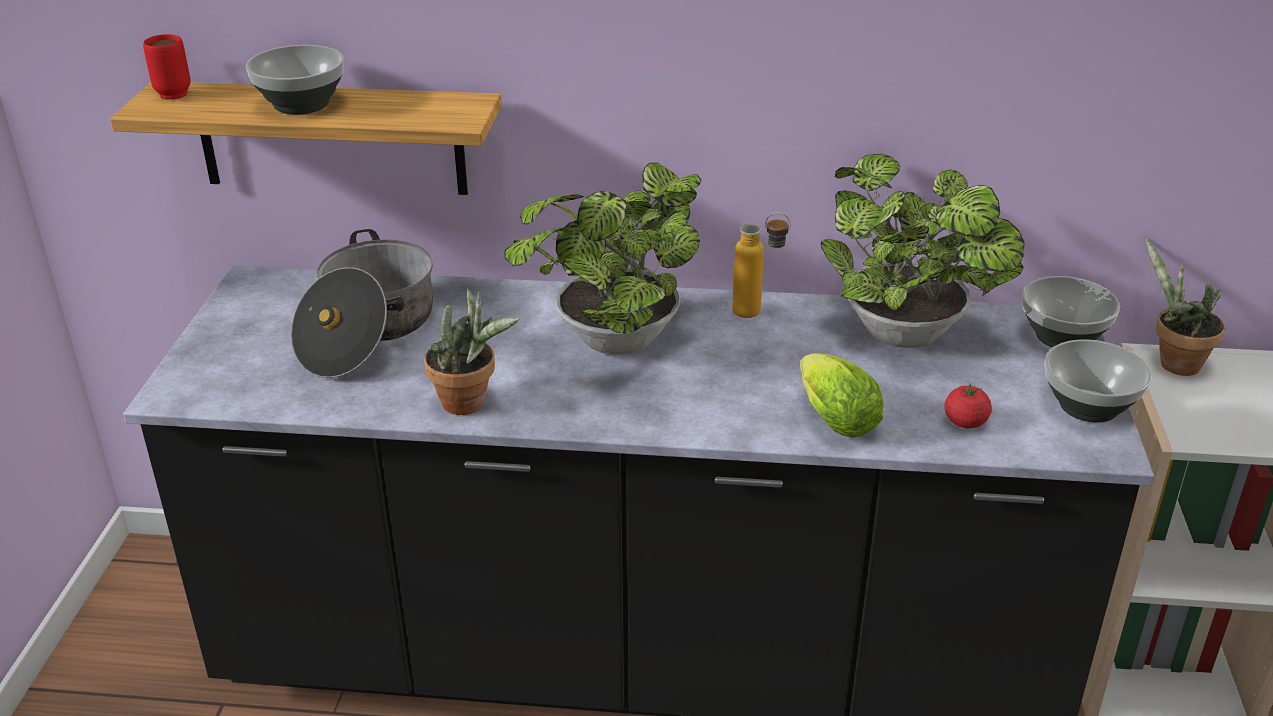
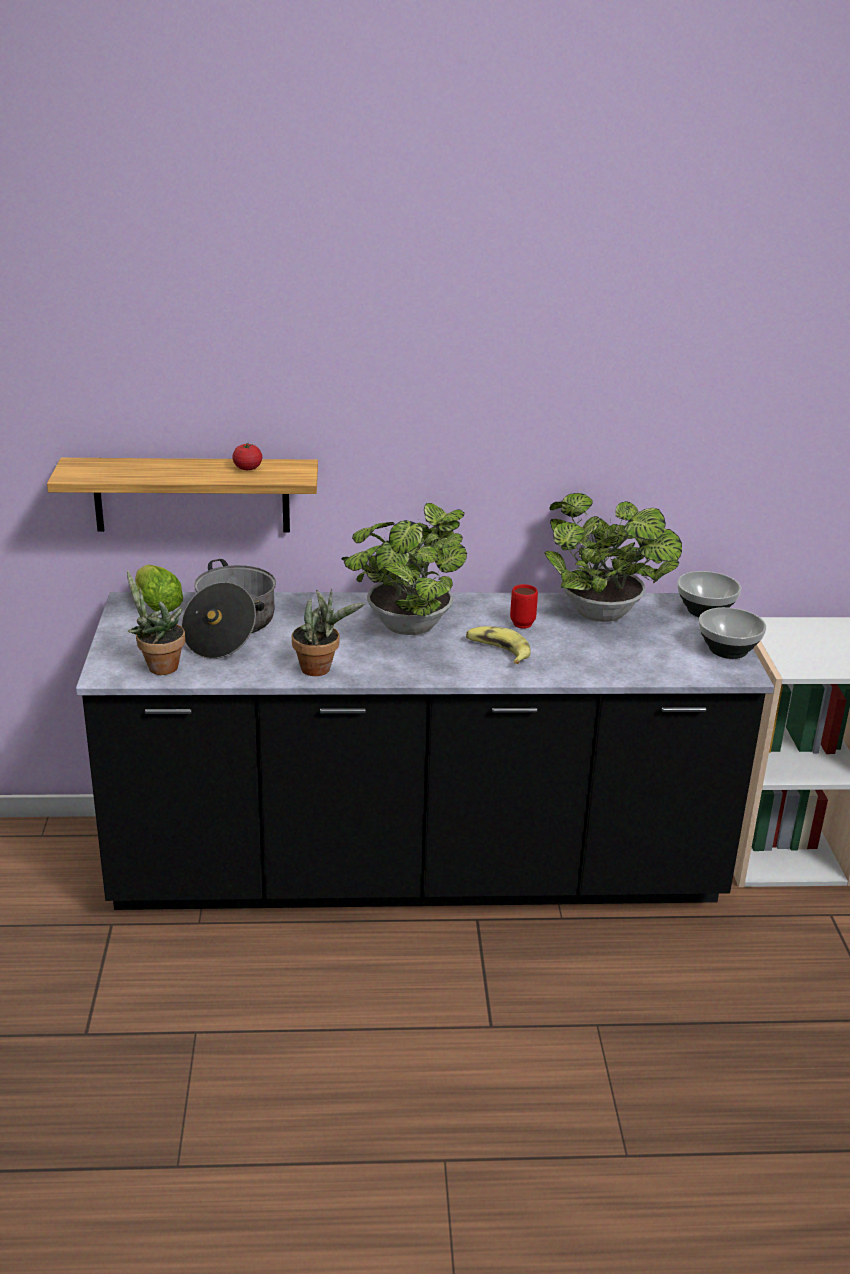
camera: 10 degrees left, 5 degrees down
(177, 92) = (85, 464): red mug -> red mug (522, 622)
(303, 105) = (182, 470): bowl -> none
(735, 388) = (498, 651): none -> banana
(758, 313) = (500, 606): bottle -> none
(832, 417) = (566, 665): lettuce -> lettuce (156, 605)
(965, 422) = (652, 663): tomato -> tomato (247, 468)
(1173, 363) = (776, 627): potted plant -> potted plant (158, 667)

